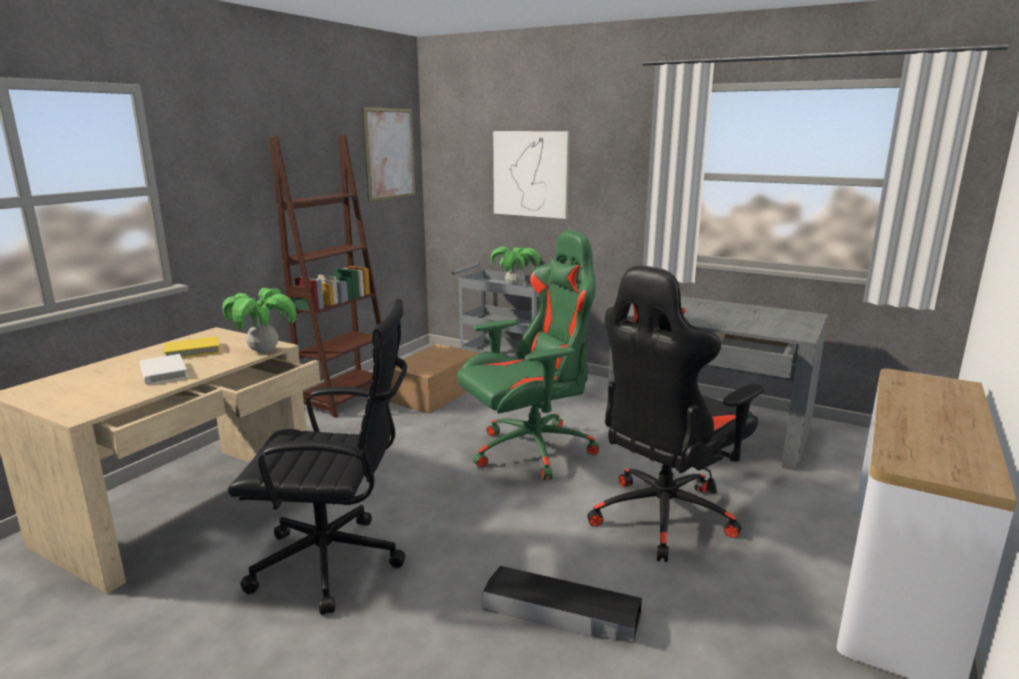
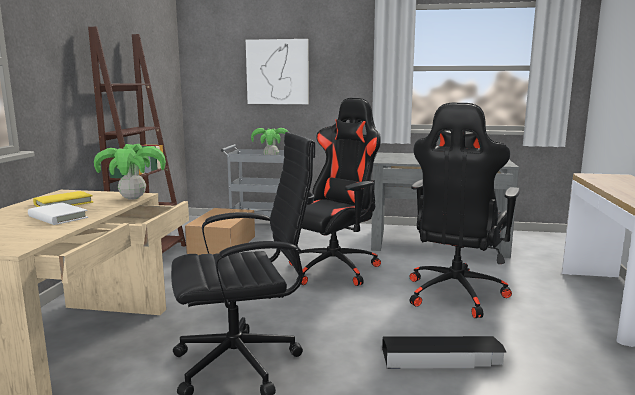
camera: 20 degrees left, 5 degrees down
(390, 153) = (161, 56): picture -> none
(525, 453) = (328, 272): green office chair -> black office chair

